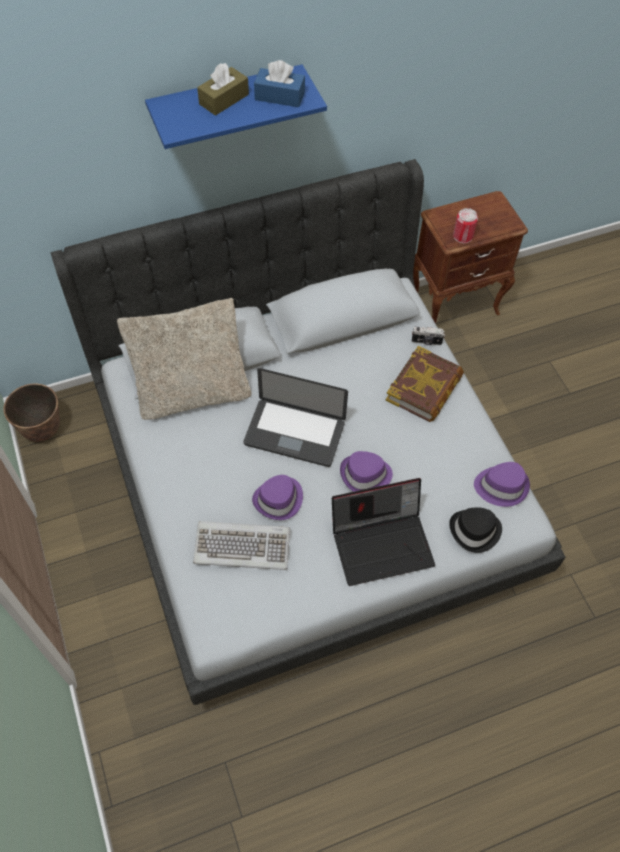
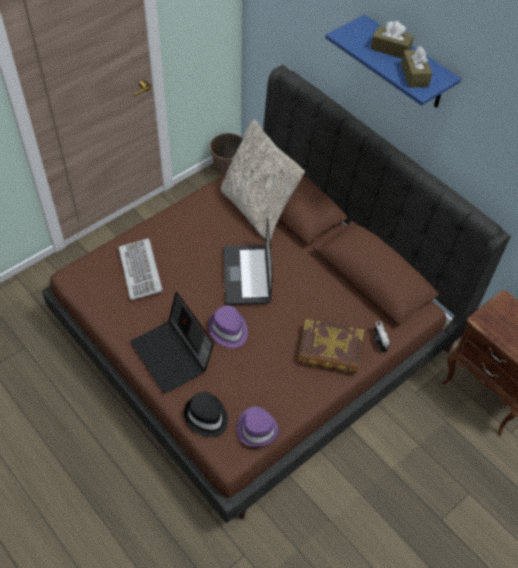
camera: 70 degrees right, 5 degrees down
(279, 96) = (414, 75): blue tissue box -> brown tissue box
(279, 499) = (185, 281): purple hat -> none
(308, 478) = (257, 333): grey bed -> brown bed
(463, 236) = (494, 326): can -> none

